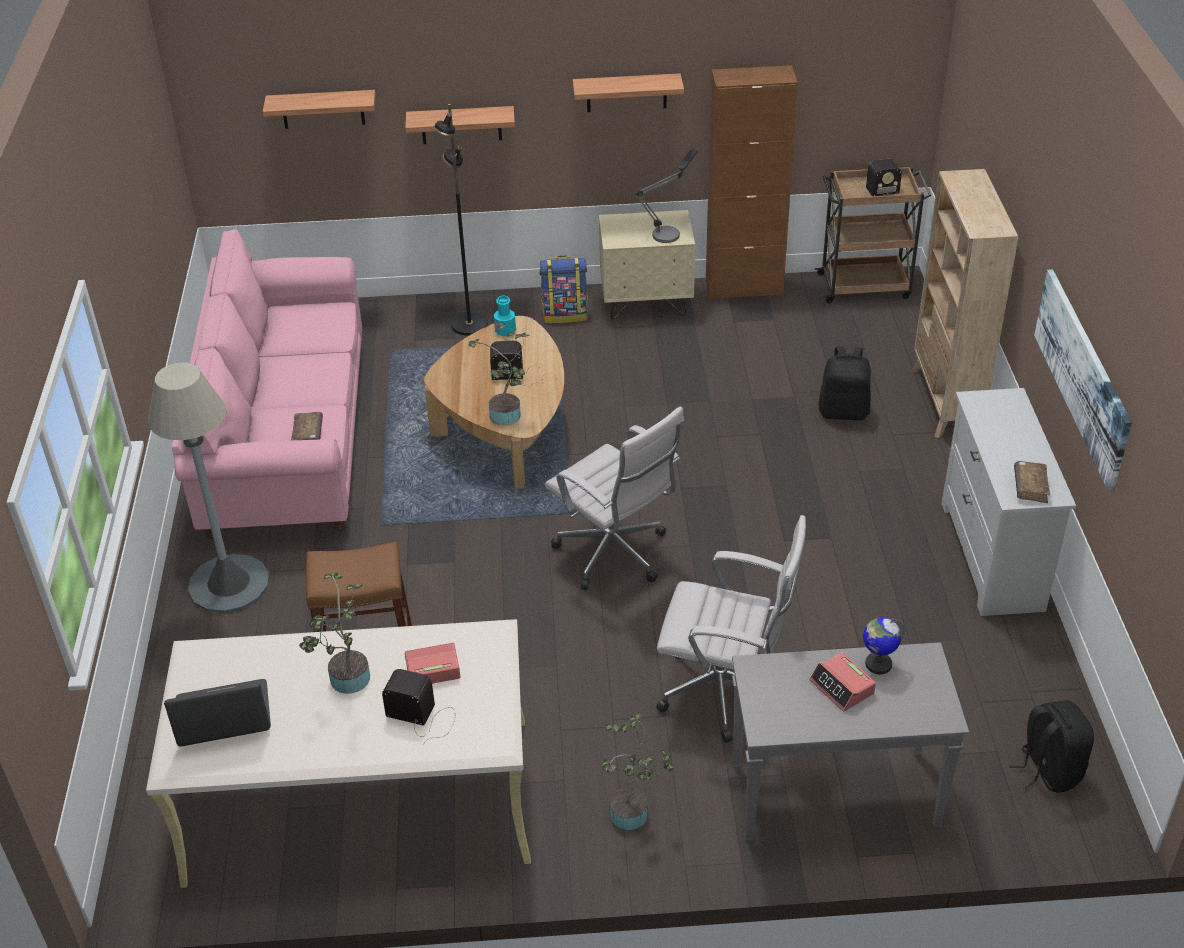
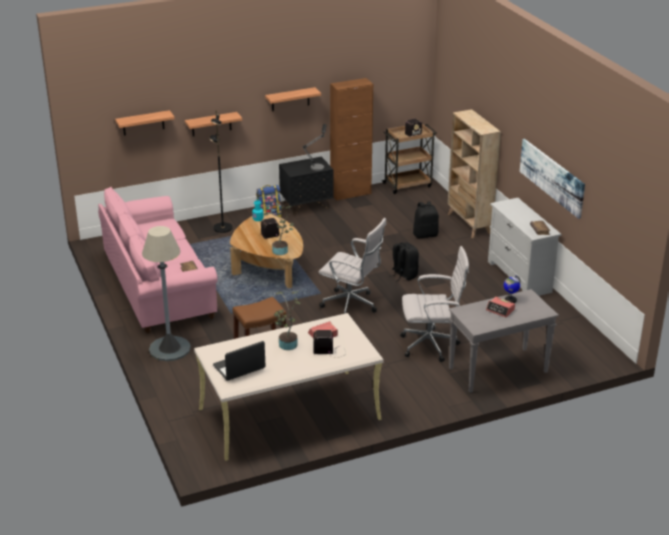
camera: 20 degrees left, 10 degrees down
(633, 814) = (416, 394): potted plant -> none
(646, 303) = (306, 206): beige nightstand -> black nightstand
(1048, 770) = (580, 345): black backpack -> black backpack (404, 275)

